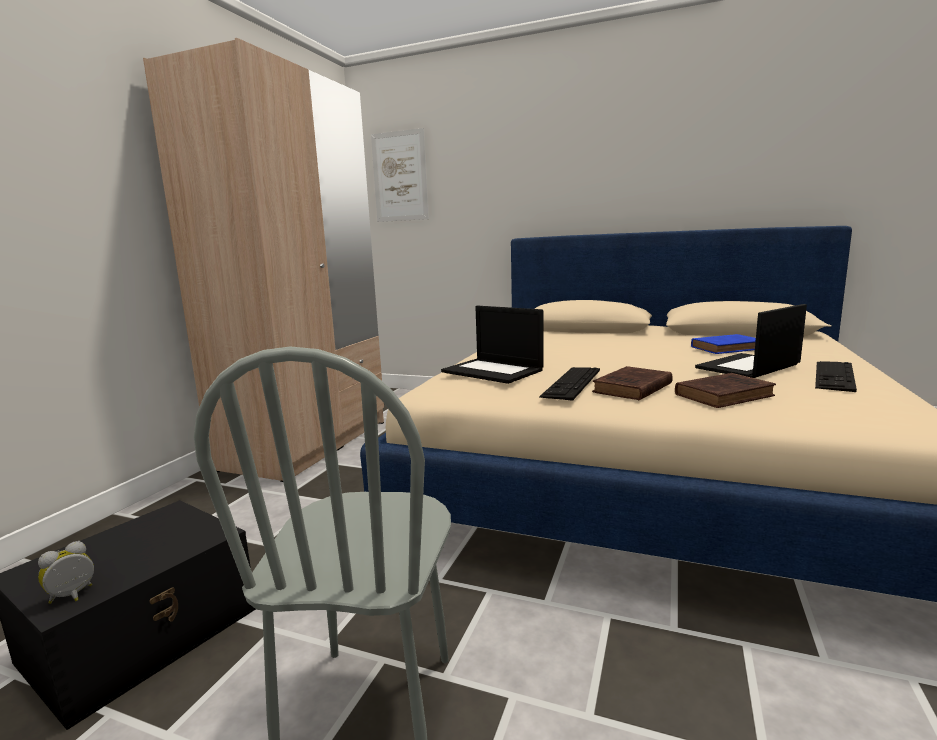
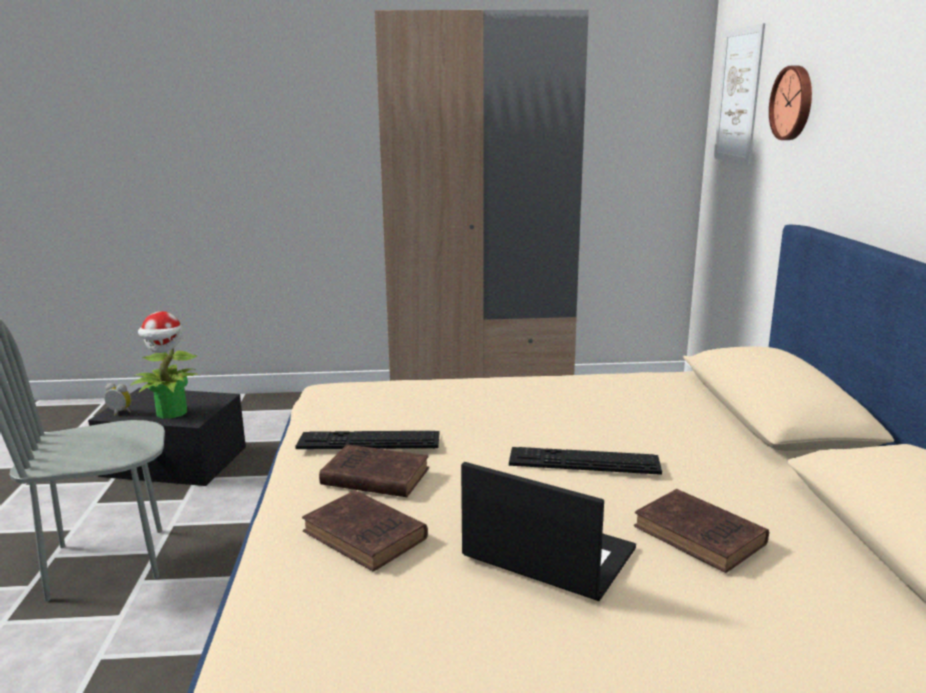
camera: 65 degrees right, 5 degrees up
(159, 548) = (172, 413): none -> potted plant
(472, 174) = (793, 103): none -> wall clock
(494, 371) = (400, 397): laptop -> none
(728, 348) = (702, 537): blue book -> brown book
(834, 375) = (532, 635): keyboard -> keyboard (584, 460)

